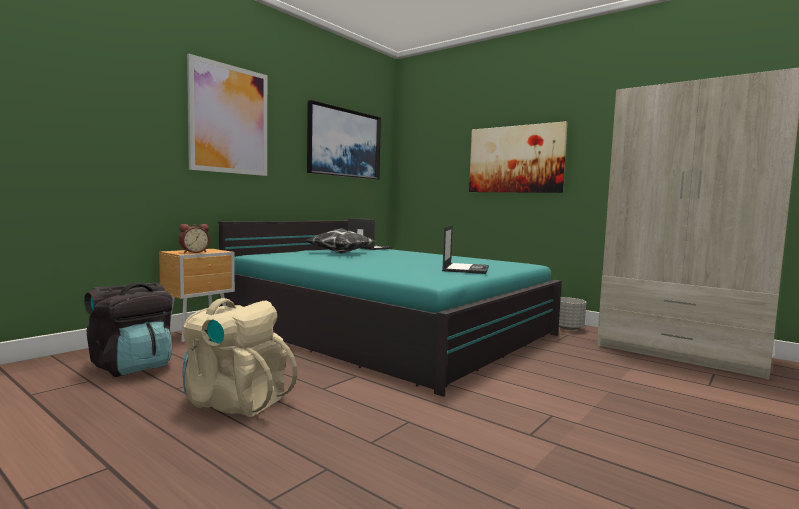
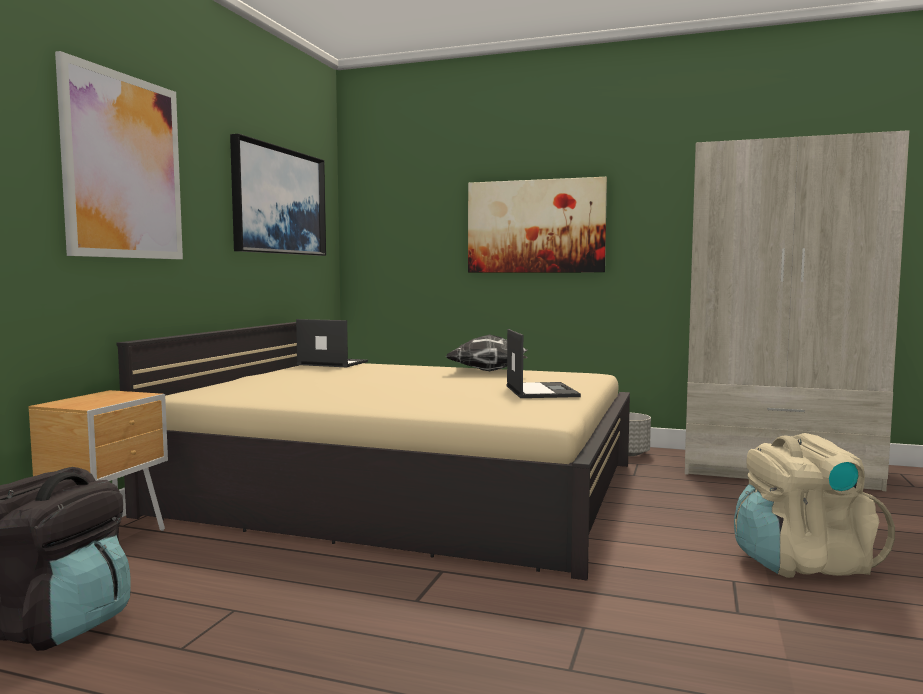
camera: 20 degrees left, 0 degrees up
(194, 252) = (99, 402): alarm clock -> none
(234, 401) = (306, 650): beige backpack -> beige backpack (802, 563)
(341, 253) = (314, 378): pillow -> pillow (490, 371)
(387, 329) = (405, 488): turquoise bed -> beige bed

